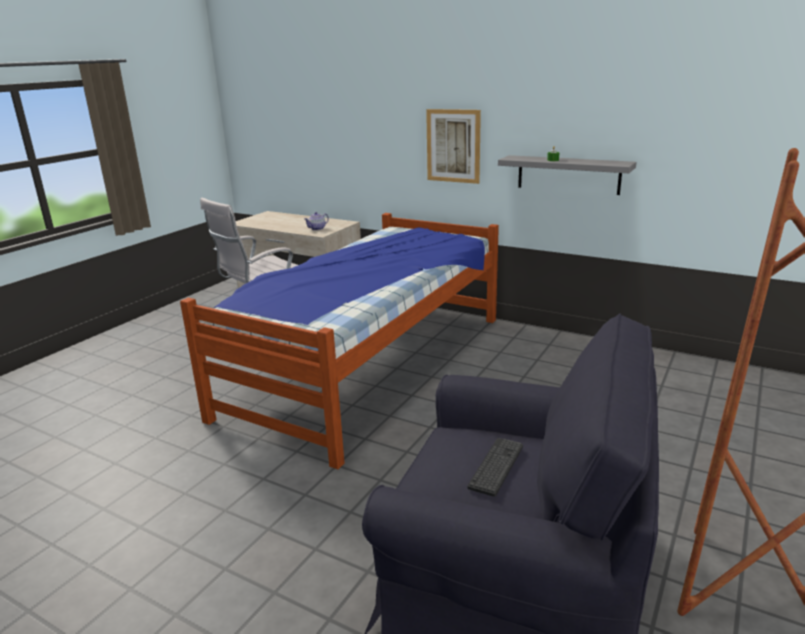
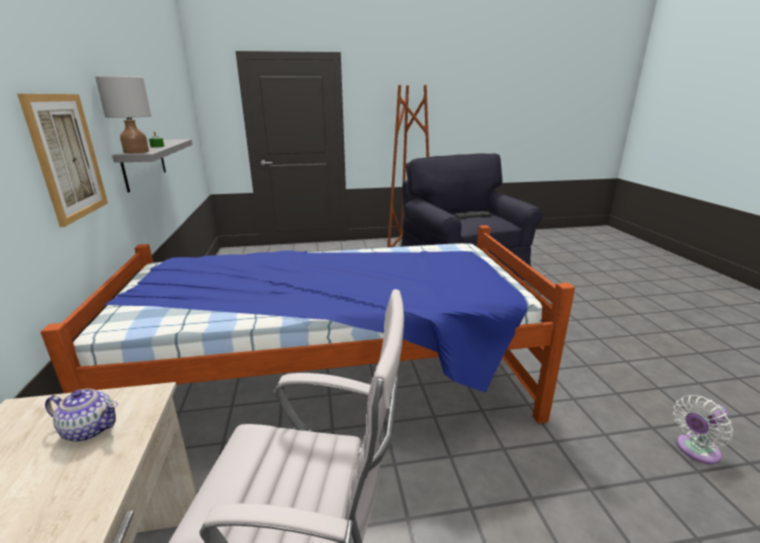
camera: 130 degrees left, 0 degrees up
(81, 462) = (695, 450): none -> white fan
(517, 157) = (136, 152): none -> grey table lamp

